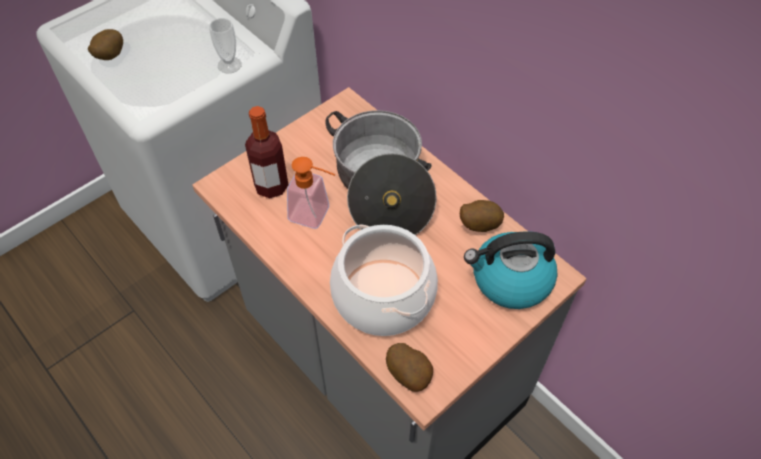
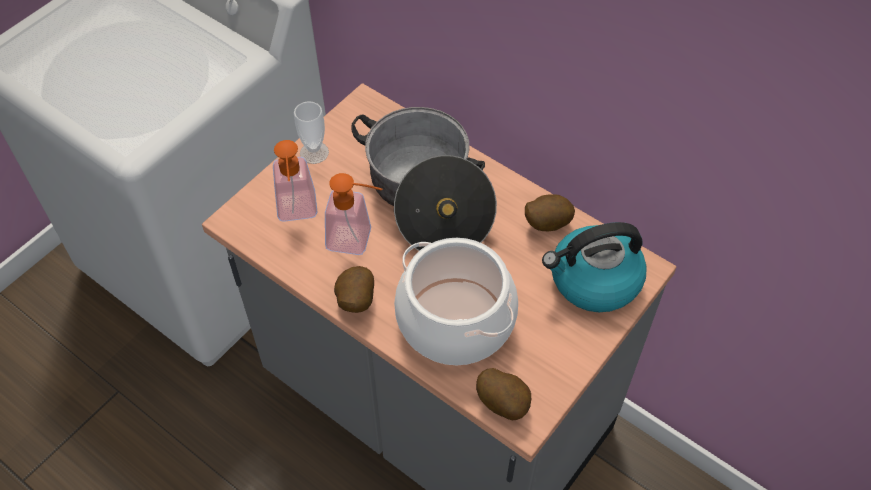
camera: 10 degrees left, 0 degrees up
(109, 57) = (68, 84): potato -> potato (355, 301)
(229, 65) = (219, 75): cup -> cup (314, 152)
(271, 186) = (297, 213): bottle -> soap dispenser

